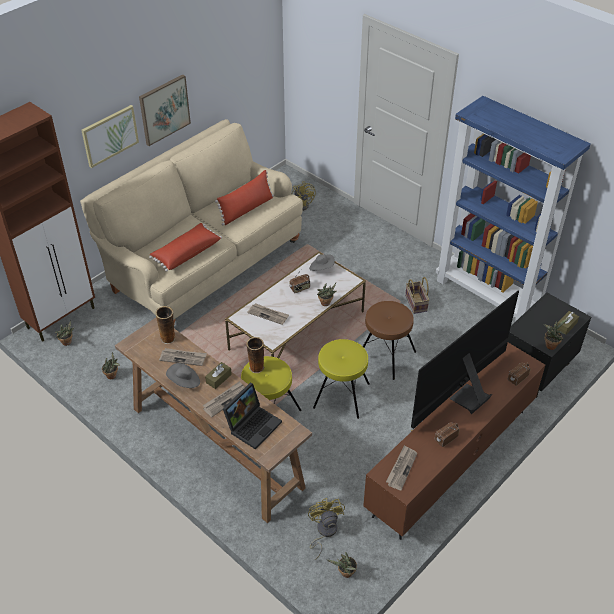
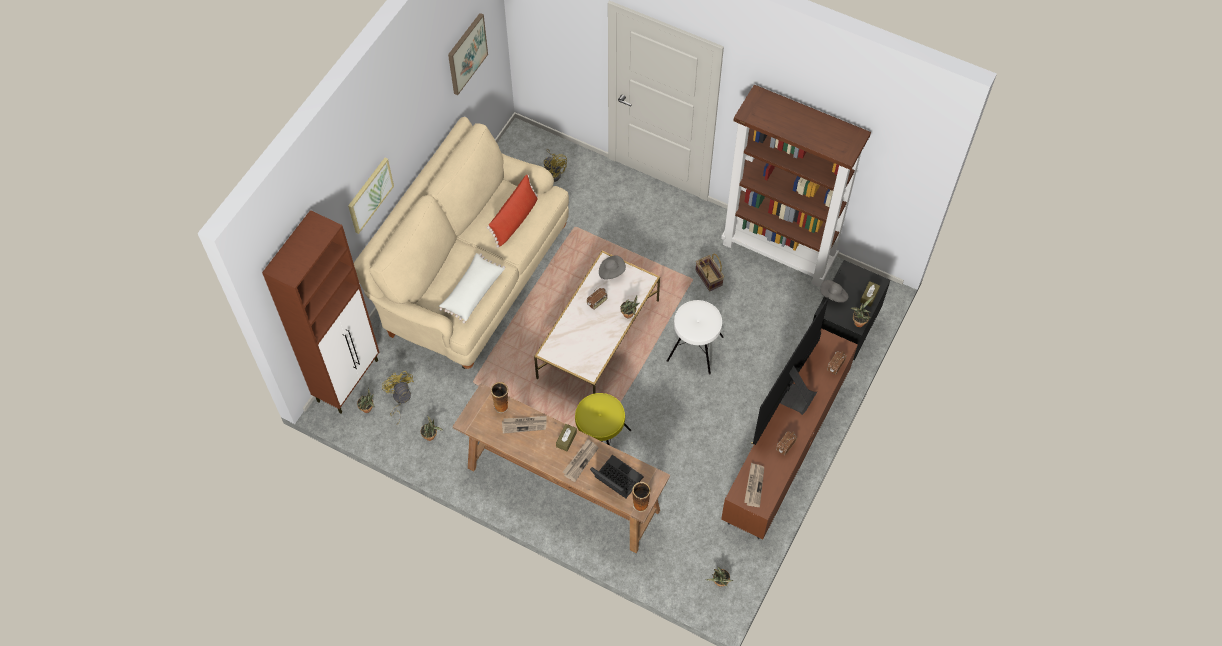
camera: 15 degrees left, 15 degrees up
(164, 109) = (411, 142): picture -> picture (466, 53)
(184, 382) = (535, 450): grey hat -> grey hat (833, 295)
(186, 253) = (472, 292): red pillow -> white pillow
(253, 424) = (615, 480): laptop -> laptop turned 75 degrees counterclockwise
(256, 368) = (588, 410): vase -> vase (640, 505)
(268, 314) = (576, 341): newspaper -> none
(324, 532) = (689, 549): yellow fan -> yellow fan (400, 399)
(341, 396) = (664, 404): yellow stool -> none
(386, 356) = (695, 349): brown stool -> white stool
(488, 296) = (779, 252): blue bookcase -> brown bookcase

